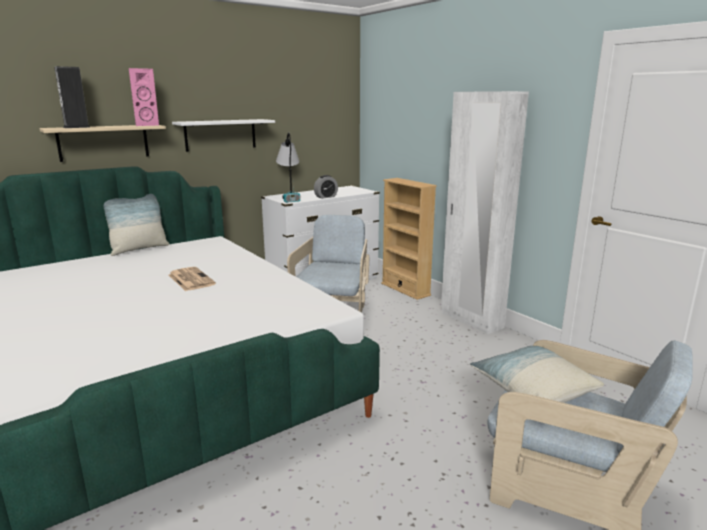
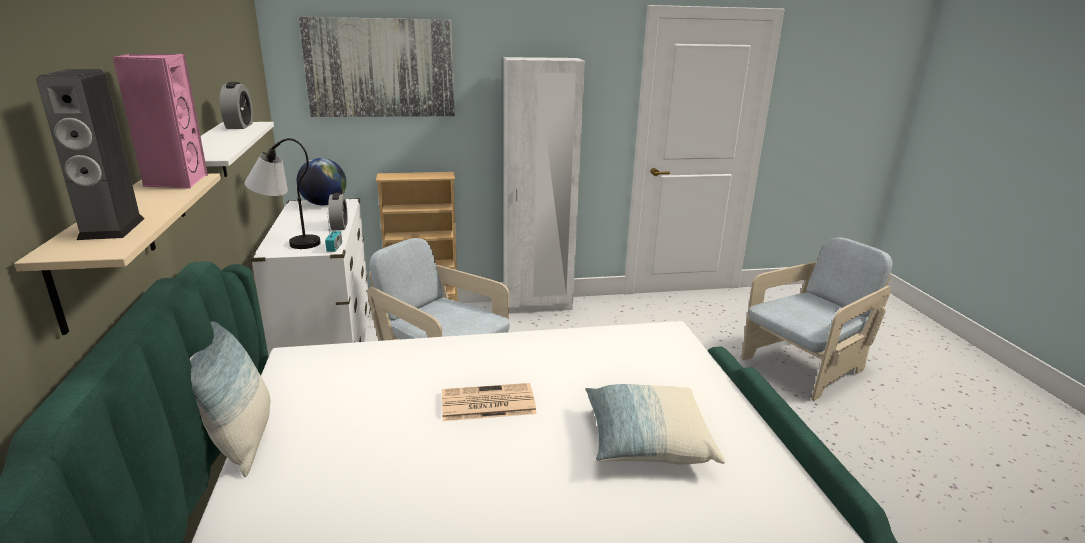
camera: 65 degrees left, 5 degrees up
(254, 119) = (239, 126): none -> alarm clock
(356, 189) = (324, 204): none -> globe
(406, 101) = (380, 68): none -> picture
(532, 390) = (785, 312): pillow -> pillow (646, 441)

